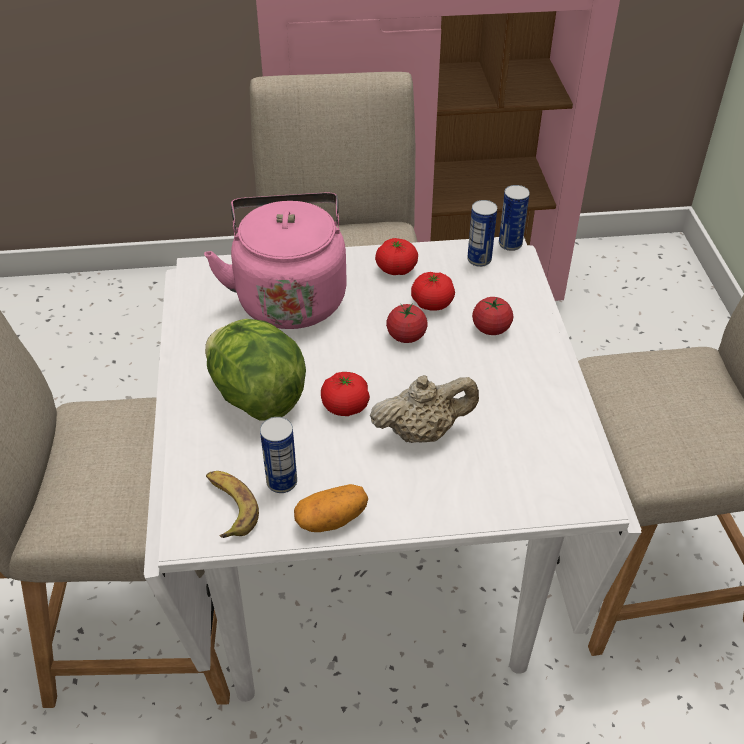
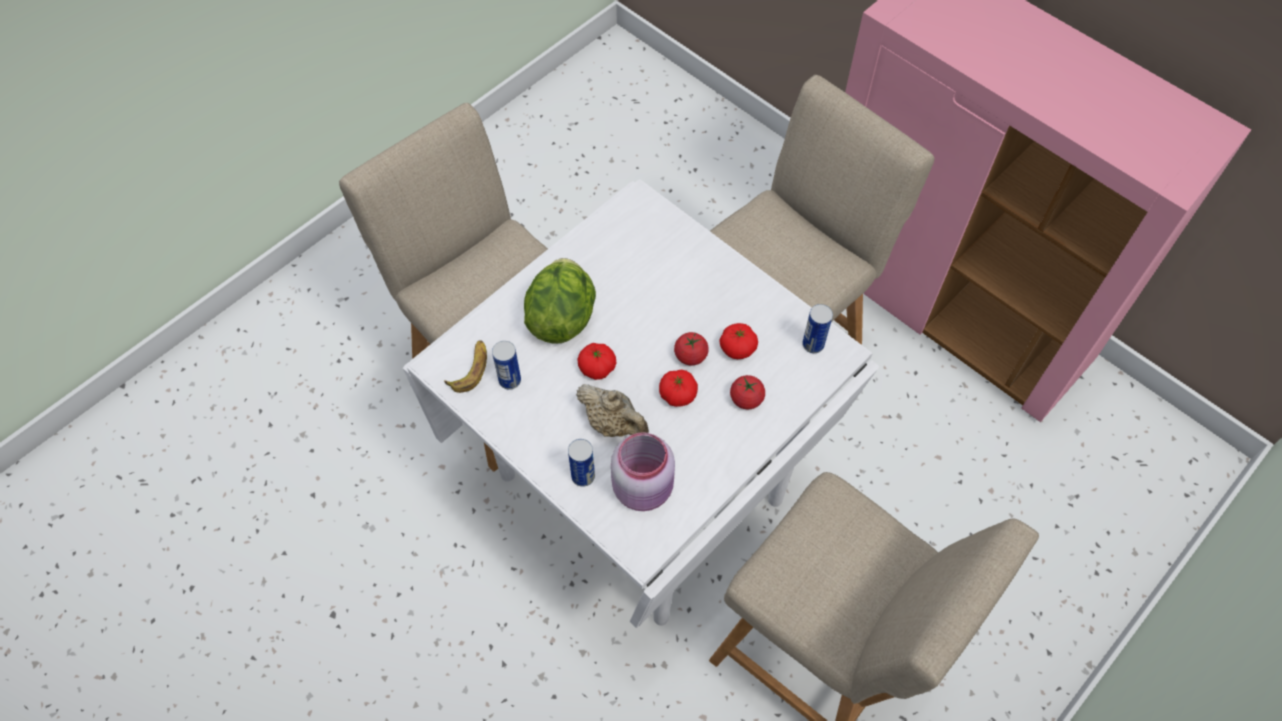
camera: 50 degrees right, 15 degrees up
(290, 297) = (663, 266): pink kettle -> none
(331, 519) = (505, 425): potato -> none
(396, 269) = (751, 303): tomato -> tomato (677, 394)
(510, 244) = (851, 352): can -> can (583, 476)
(518, 452) = (644, 488): none -> pink jar

